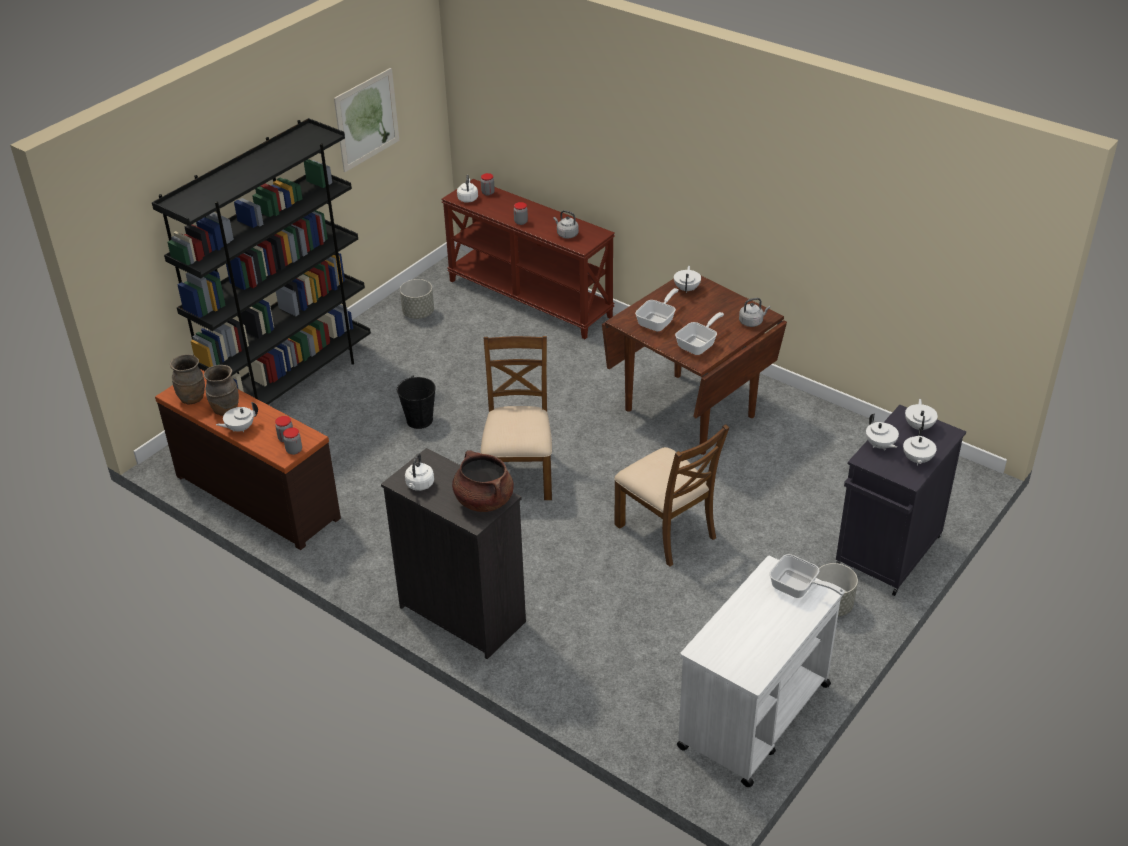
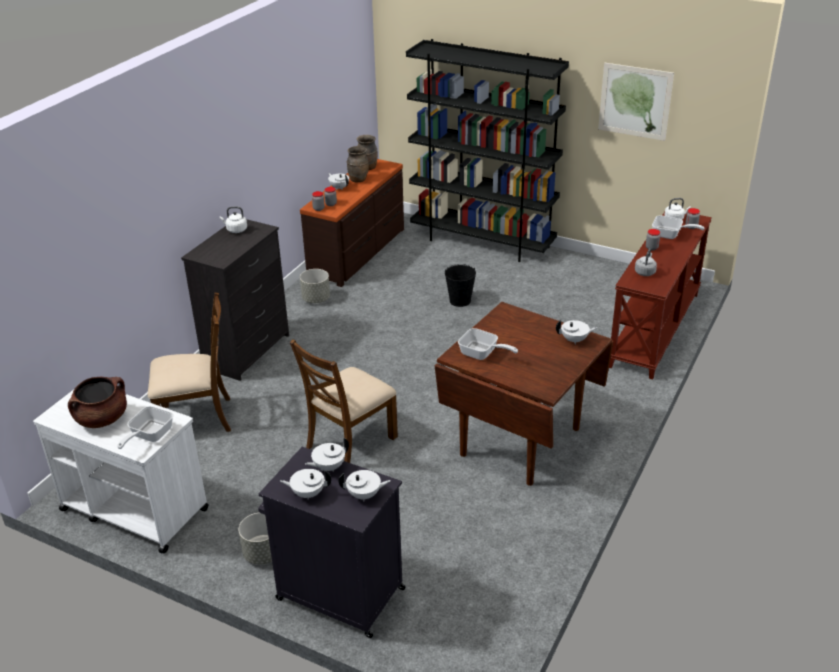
camera: 80 degrees right, 5 degrees down
(418, 313) = (600, 278): grey planter -> grey planter (316, 299)
(483, 500) = (218, 255): brown cooking pot -> brown cooking pot (102, 419)
(519, 473) = (407, 356): brown chair -> brown chair (197, 418)
(658, 321) = (512, 328): frying pan -> frying pan (670, 235)
(752, 322) = (532, 383): grey kettle -> none

